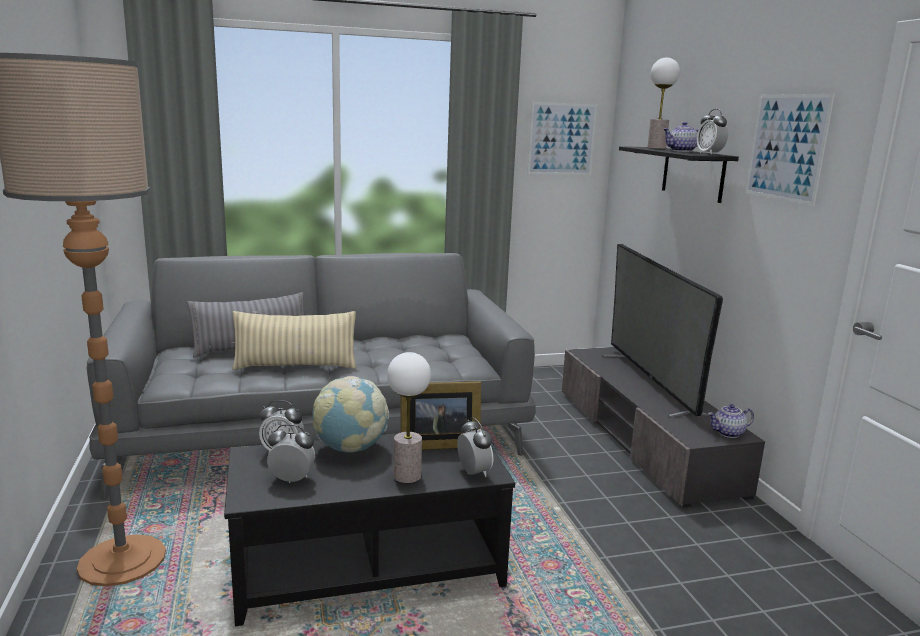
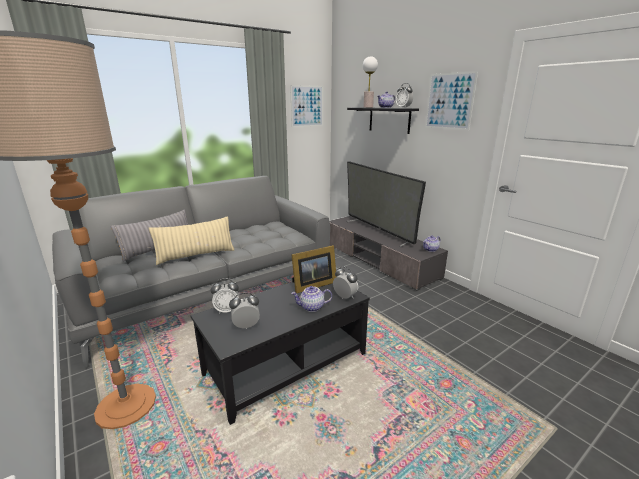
camera: 20 degrees left, 5 degrees up
(350, 448) = (266, 298): globe -> none
(407, 476) = (311, 307): table lamp -> teapot

